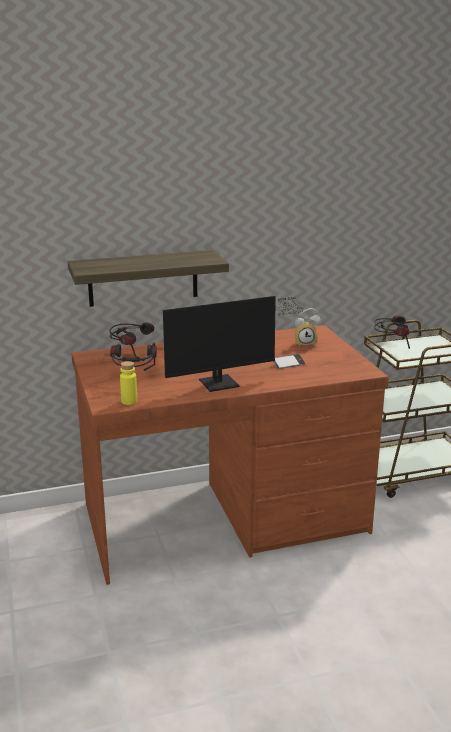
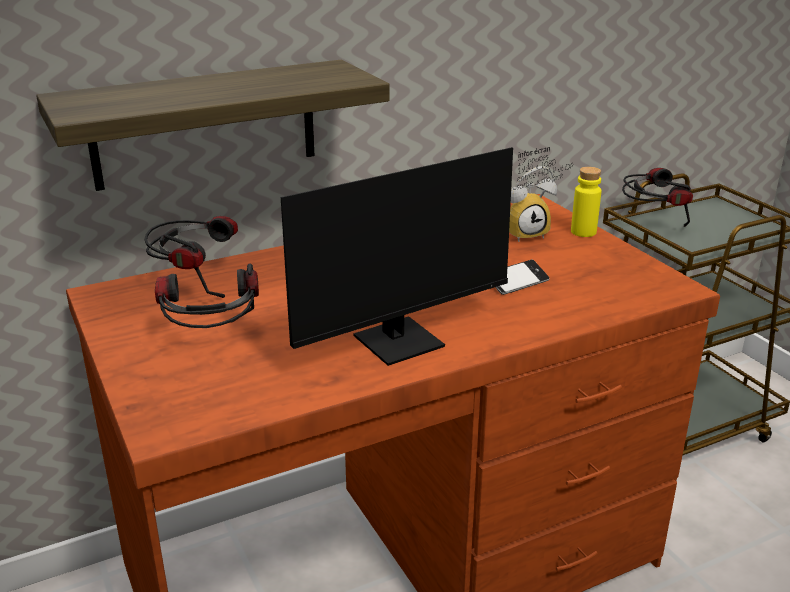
camera: 10 degrees left, 5 degrees up
(129, 401) = (215, 411): yellow bottle -> yellow bottle (583, 232)

